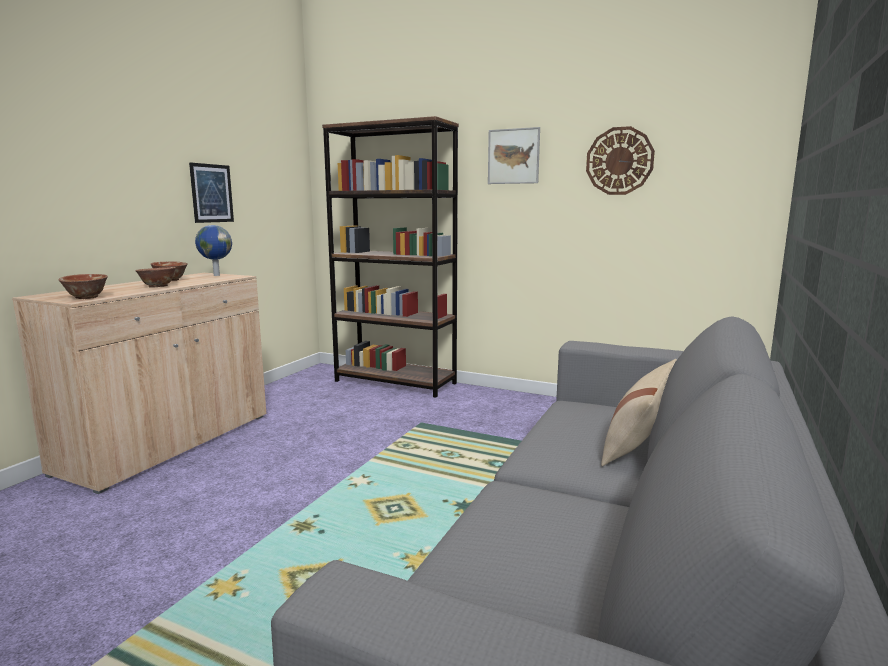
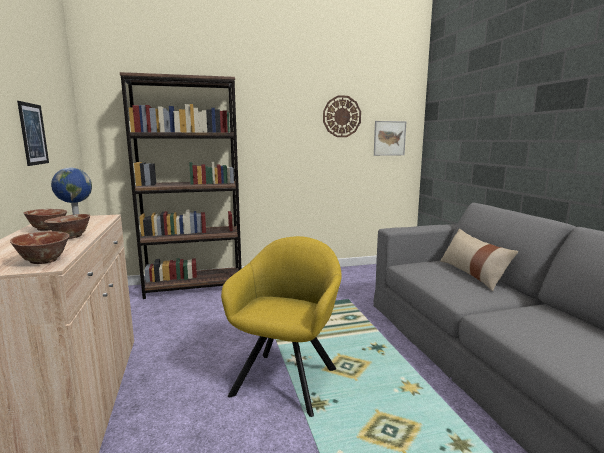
camera: 40 degrees left, 0 degrees up
(323, 493) = (288, 378): none -> yellow armchair
(513, 156) = (274, 110): picture -> picture (389, 138)

